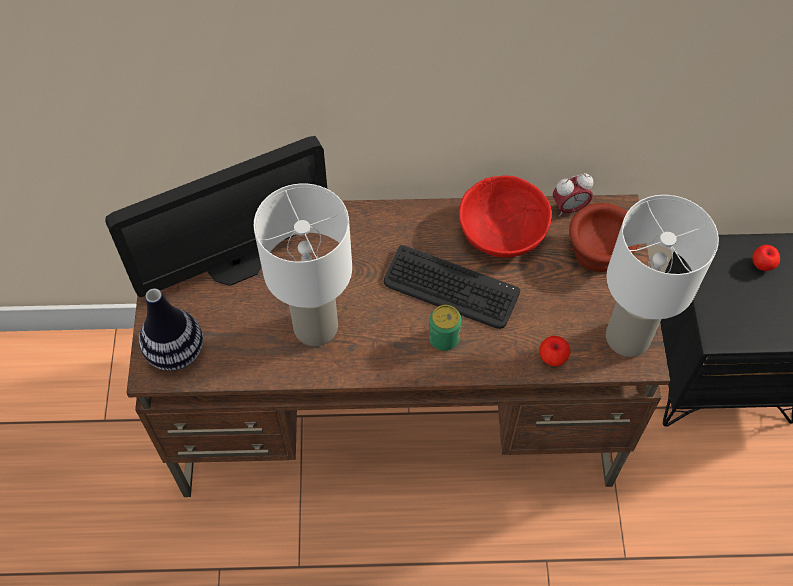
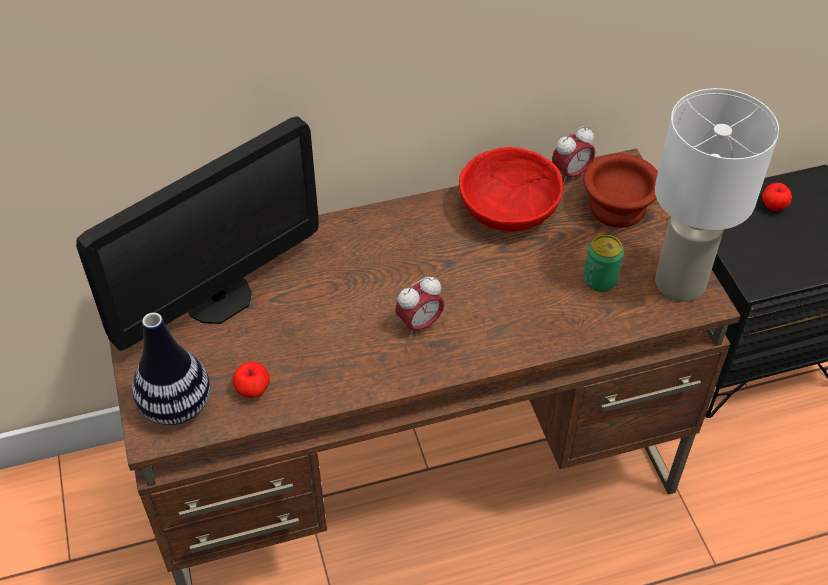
camera: 15 degrees left, 10 degrees down
(316, 326) = (334, 344): white table lamp -> none
(391, 324) = (419, 324): none -> alarm clock
(443, 338) = (483, 326): can -> can (600, 280)
(450, 288) = (472, 275): keyboard -> none
(552, 358) = (608, 320): apple -> apple (253, 390)

